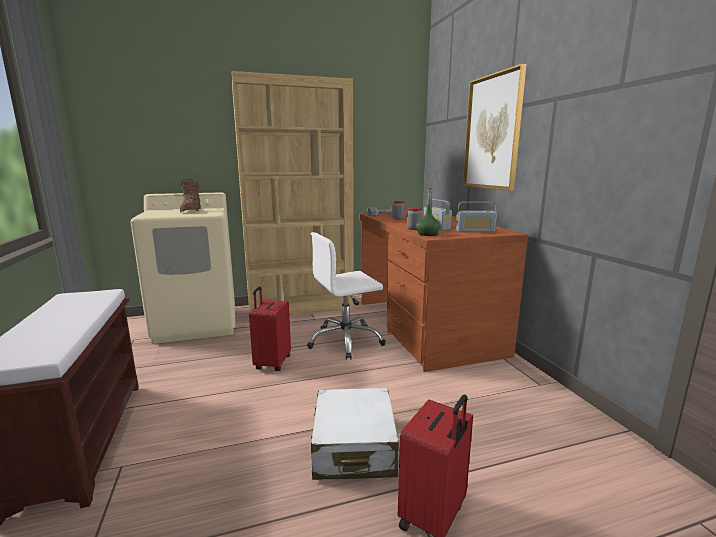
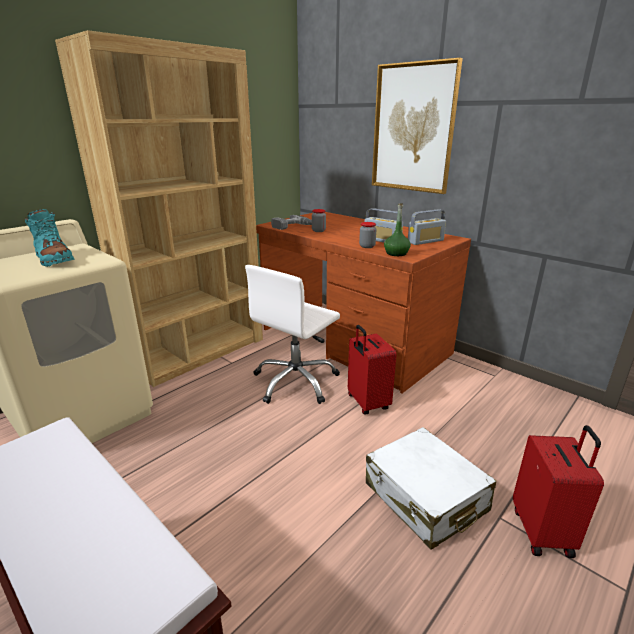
camera: 30 degrees left, 10 degrees up
(191, 211) = (54, 260): brown boot -> turquoise boot
(272, 363) = (245, 436): red suitcase -> red suitcase (367, 403)

